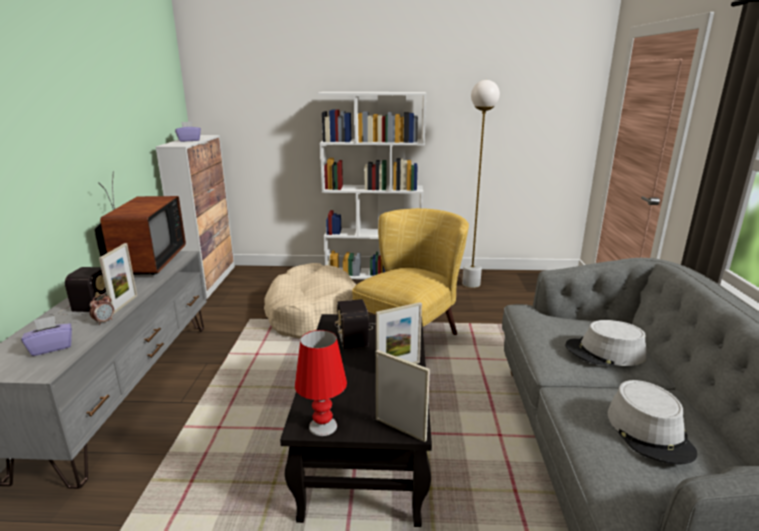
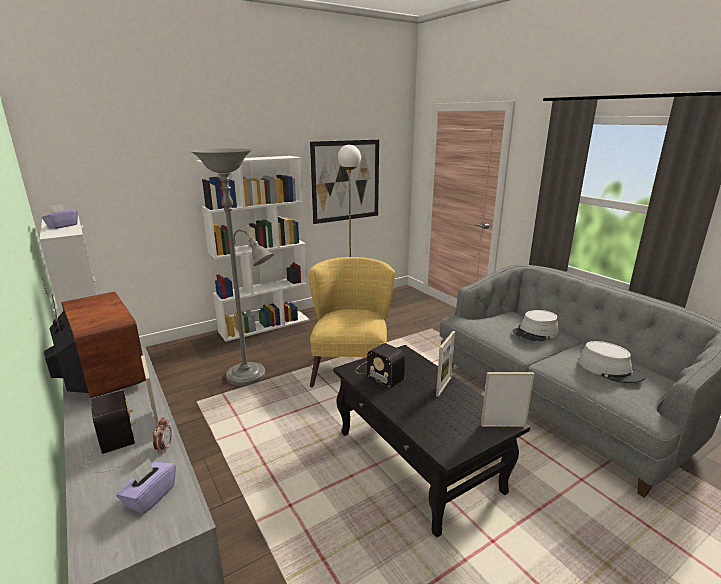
camera: 35 degrees left, 0 degrees up
(311, 313) = (250, 376): beige dog bed -> grey floor lamp
(323, 426) = (459, 447): red table lamp -> none
(497, 126) = (346, 181): none -> picture

